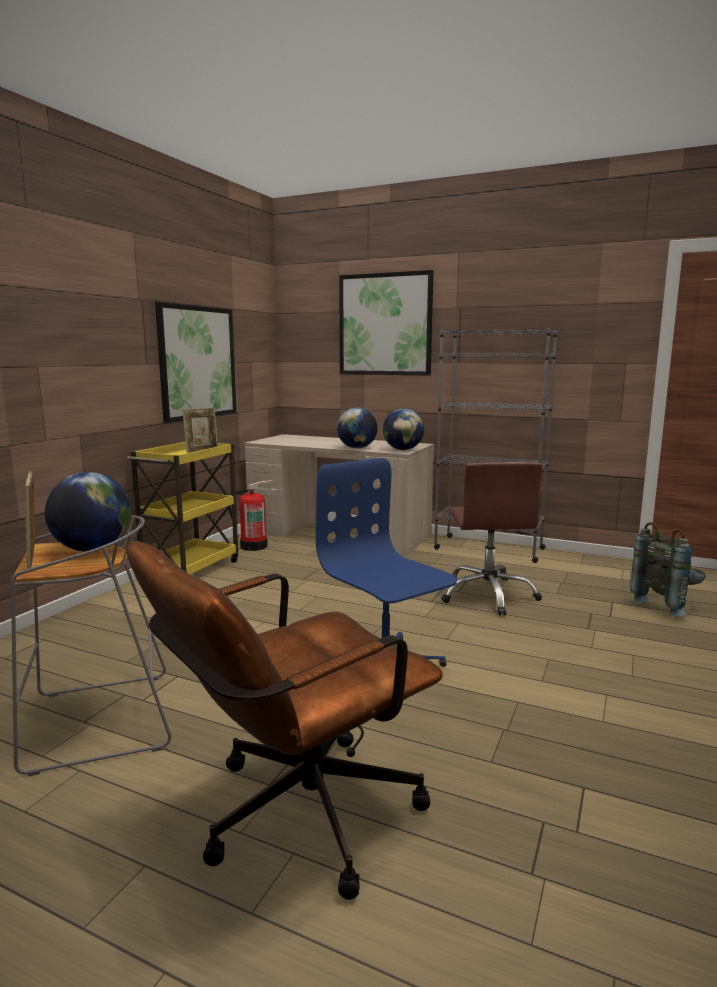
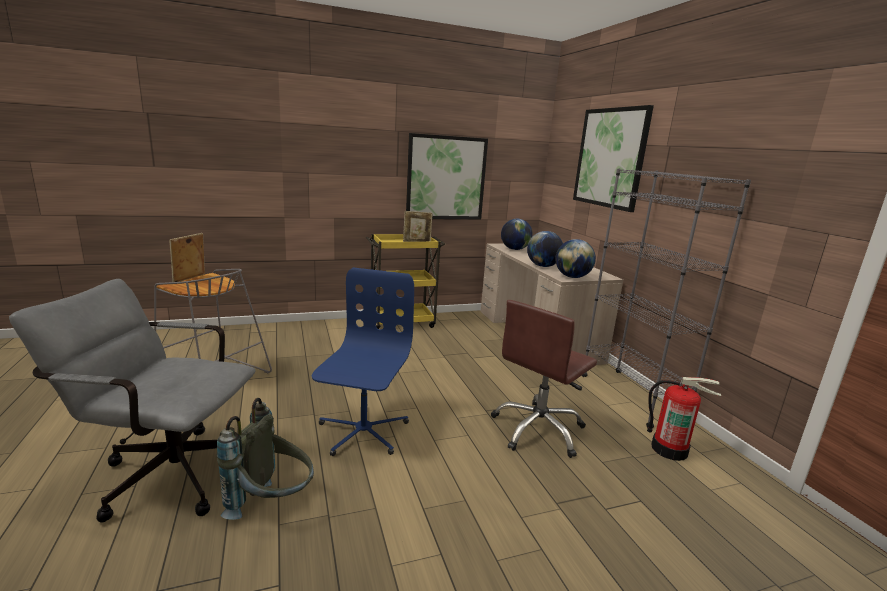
camera: 45 degrees right, 5 degrees up
(92, 549) = (217, 283): globe -> globe (514, 249)
(254, 546) = (463, 322): fire extinguisher -> fire extinguisher (669, 449)
(293, 818) = (165, 472): brown office chair -> grey office chair
(667, 605) = (699, 542): grey backpack -> grey backpack (272, 504)

